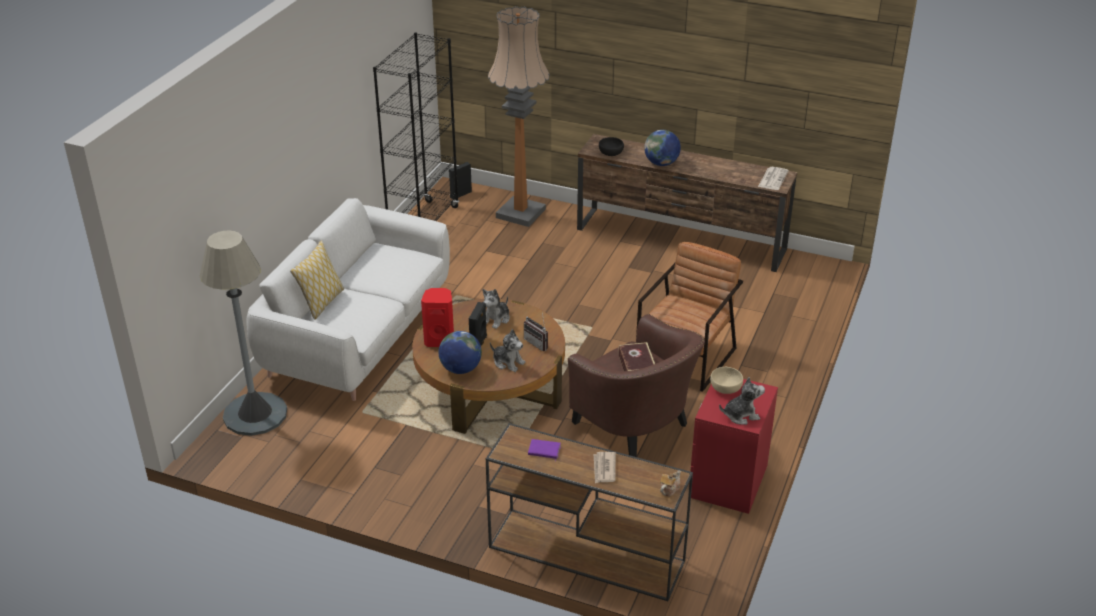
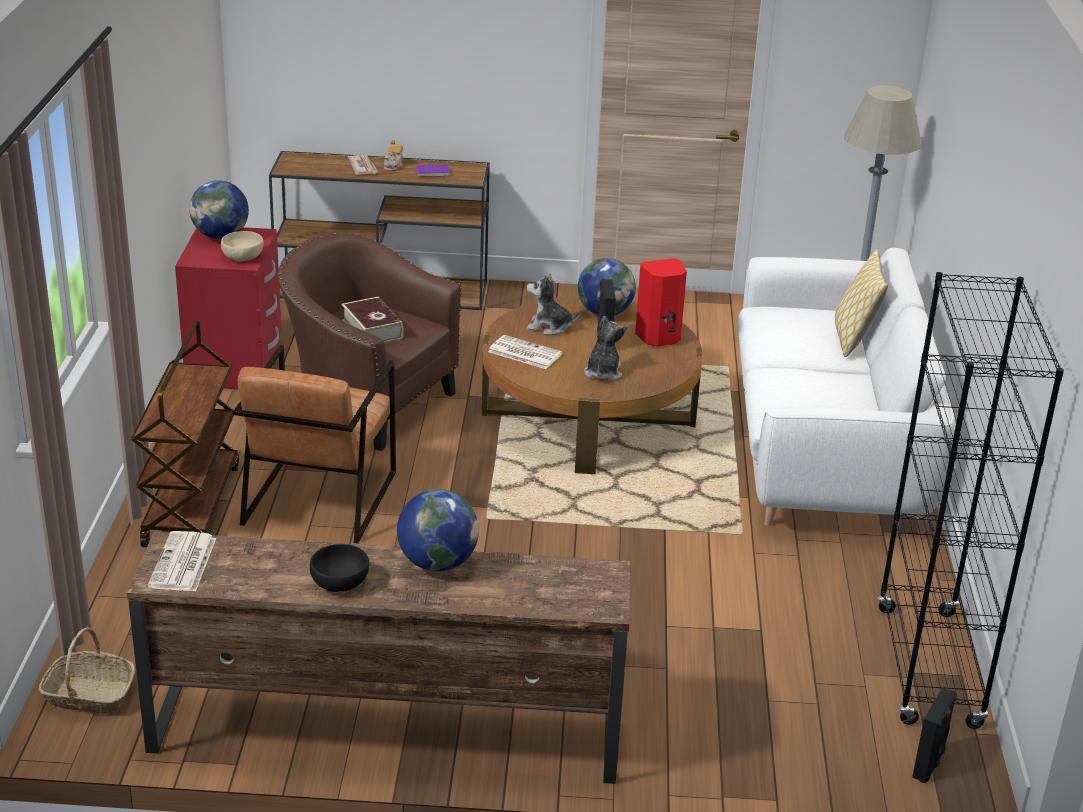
camera: 160 degrees right, 5 degrees down
(520, 213) = (760, 735): floor lamp -> none
(538, 343) = (523, 353): radio -> newspaper
(610, 153) = (560, 572): black bowl -> black bowl (340, 582)
(669, 489) = (290, 162): teapot -> teapot (394, 166)
(741, 415) = (221, 236): plush toy -> globe
(764, 366) = (191, 505): none -> brown cart
(814, 275) = (89, 695): none -> basket

